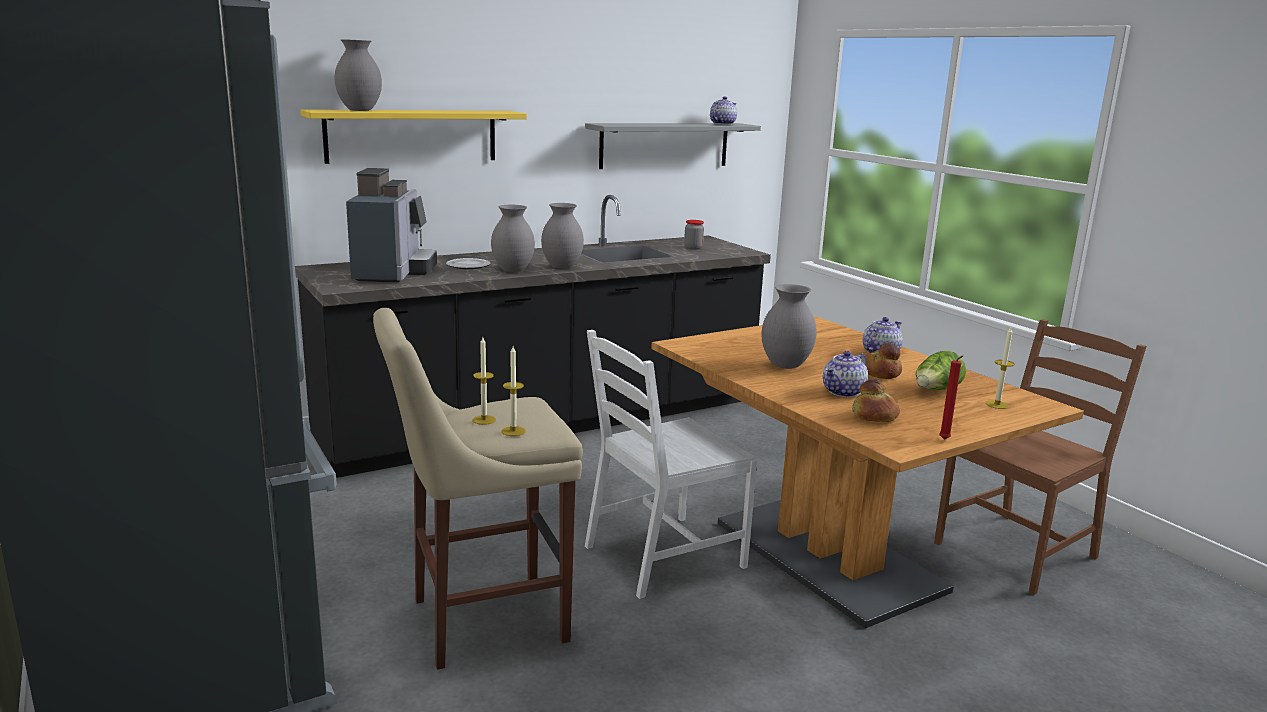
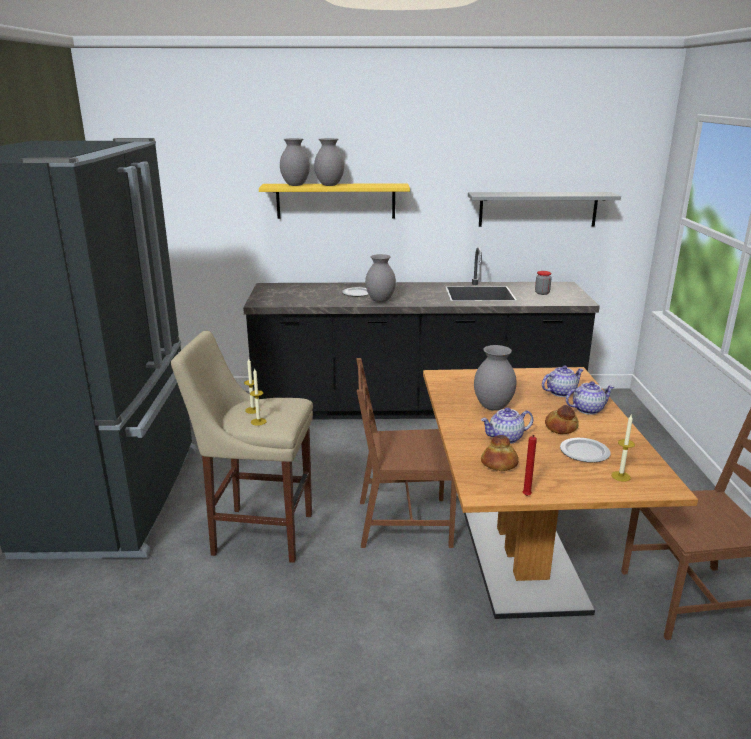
camera: 30 degrees right, 5 degrees up
(393, 272) = (304, 294): coffee machine -> none
(562, 267) = (418, 301): grey vase -> grey vase (330, 185)
(663, 556) = (403, 523): white chair -> brown chair
(722, 124) = (588, 193): teapot -> teapot (561, 392)
(936, 390) = (585, 452): lettuce -> plate

